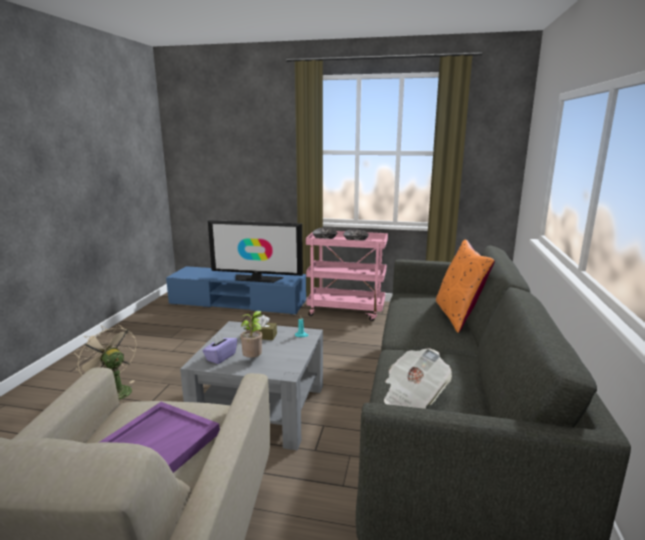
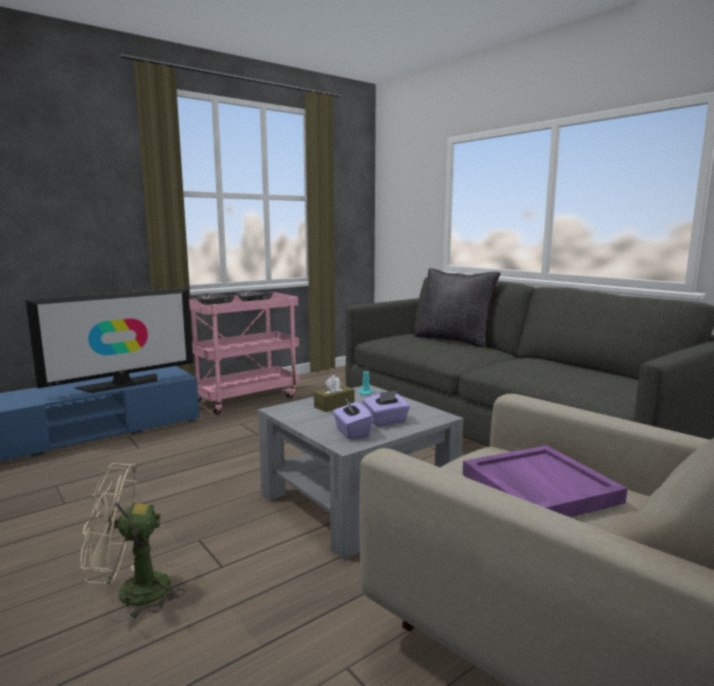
camera: 50 degrees left, 5 degrees down
(253, 360) = (386, 421): potted plant -> purple tissue box
(413, 395) = (573, 380): newspaper -> none
(458, 316) = (453, 340): orange pillow -> black pillow

